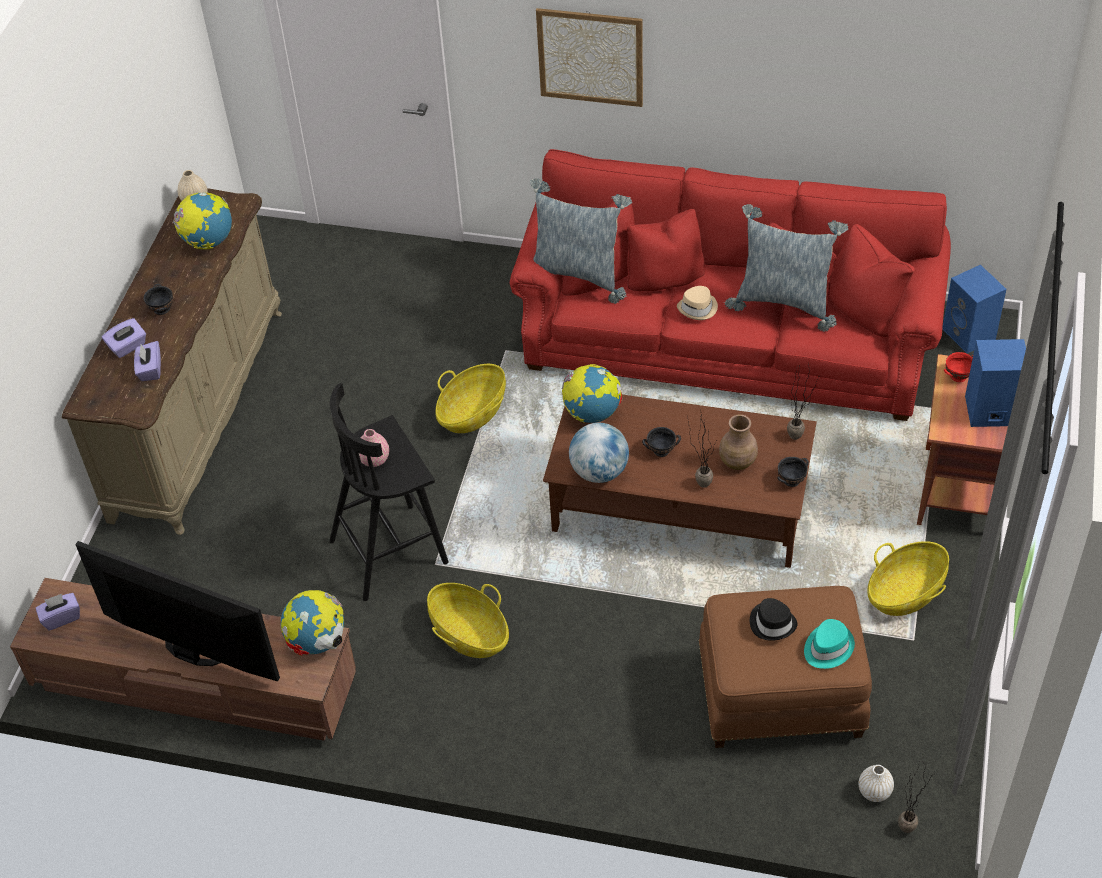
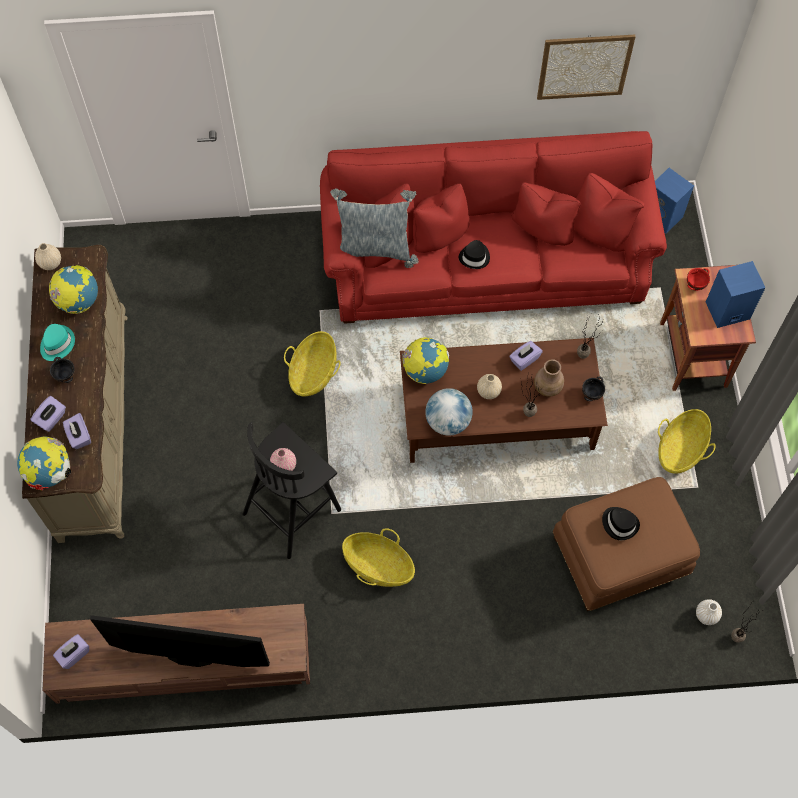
camera: 20 degrees left, 15 degrees up
(317, 641) = (284, 621): globe -> globe (50, 473)
(590, 56) = (356, 77): picture -> picture (584, 65)
(662, 451) = (488, 391): black bowl -> beige vase
(698, 308) = (475, 257): beige hat -> black hat
(719, 426) = (524, 359): none -> purple tissue box
(783, 307) = (539, 242): pillow -> none
(827, 647) = (664, 533): turquoise hat -> turquoise hat (57, 344)

